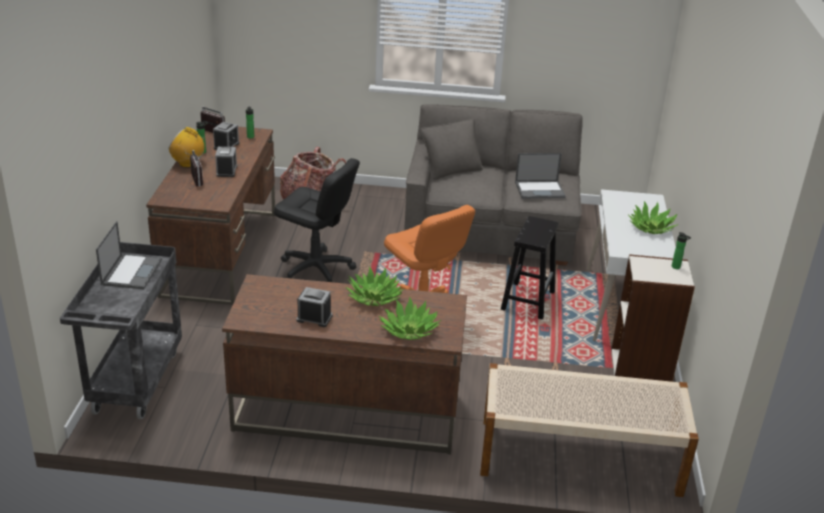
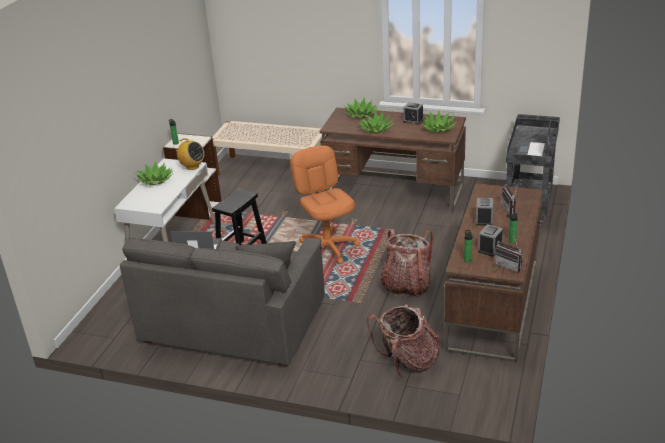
camera: 165 degrees left, 0 degrees up
(188, 163) = (521, 227): radio -> radio (192, 167)
(270, 300) = (439, 129): none -> potted plant
(316, 270) = (406, 285): black office chair -> backpack

